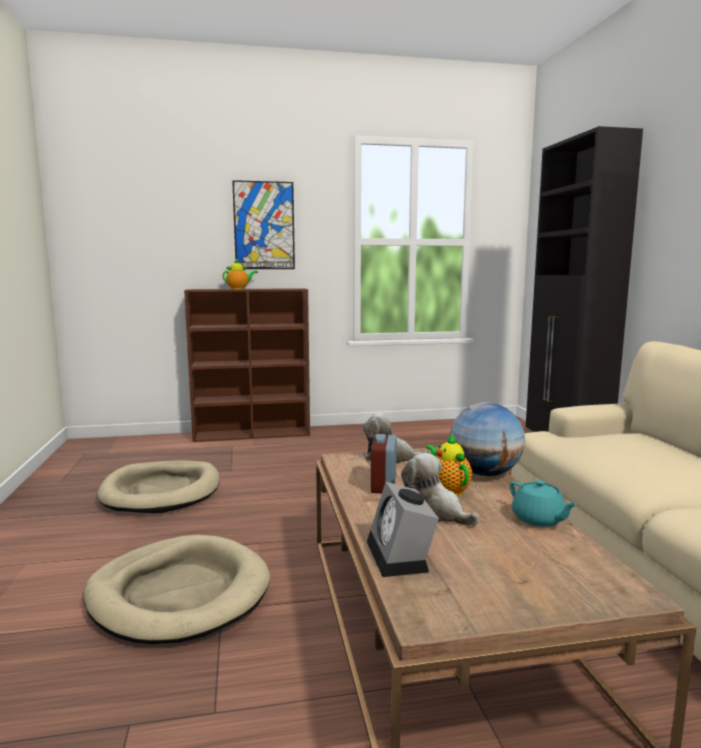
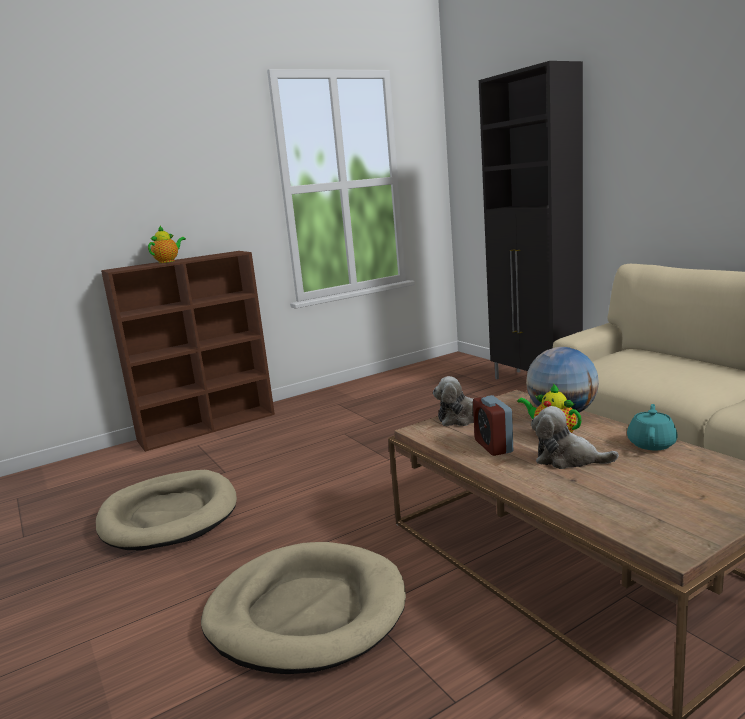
camera: 20 degrees left, 5 degrees up
(264, 225) = (182, 182): picture -> none
(401, 557) = (592, 505): alarm clock -> none
(538, 520) = (651, 443): turquoise teapot -> turquoise teapot turned 105 degrees counterclockwise

